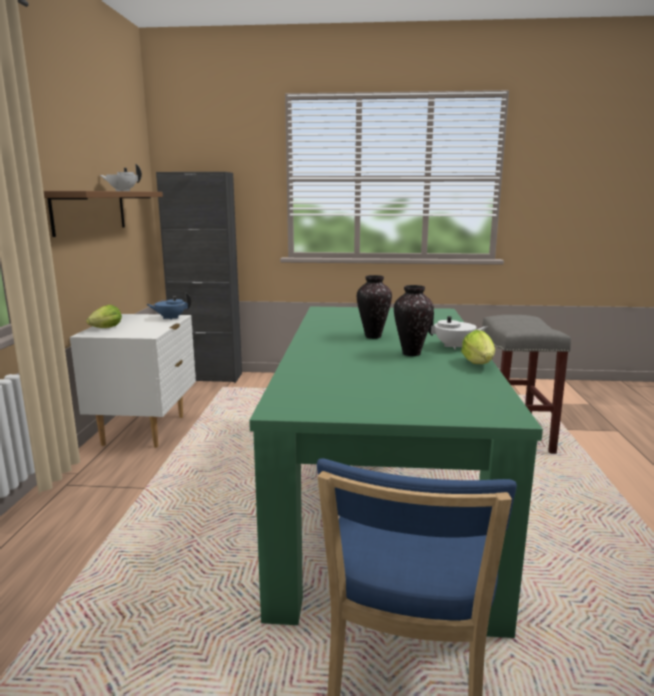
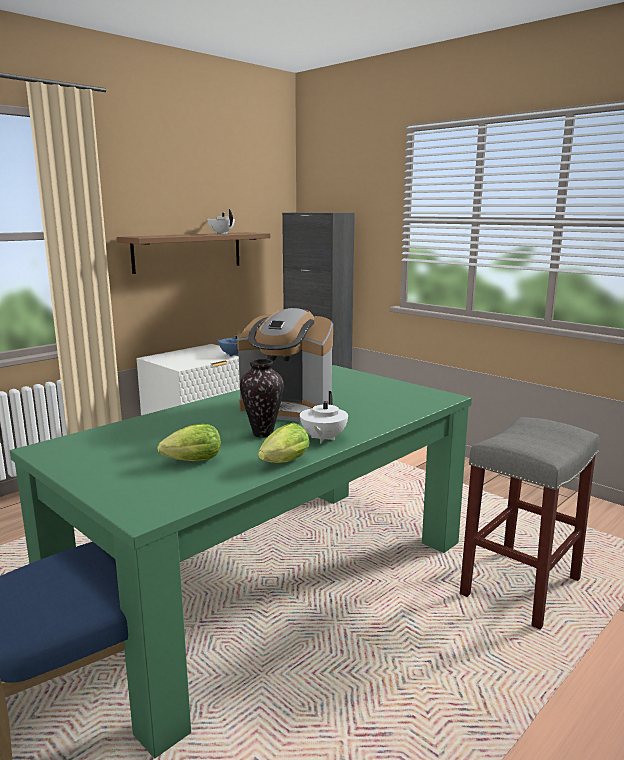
camera: 40 degrees right, 0 degrees up
(104, 329) = (170, 355): lettuce -> lettuce (190, 462)
(373, 336) = (287, 408): vase -> coffee machine
(454, 347) = (323, 439): white teapot -> white teapot turned 60 degrees clockwise

